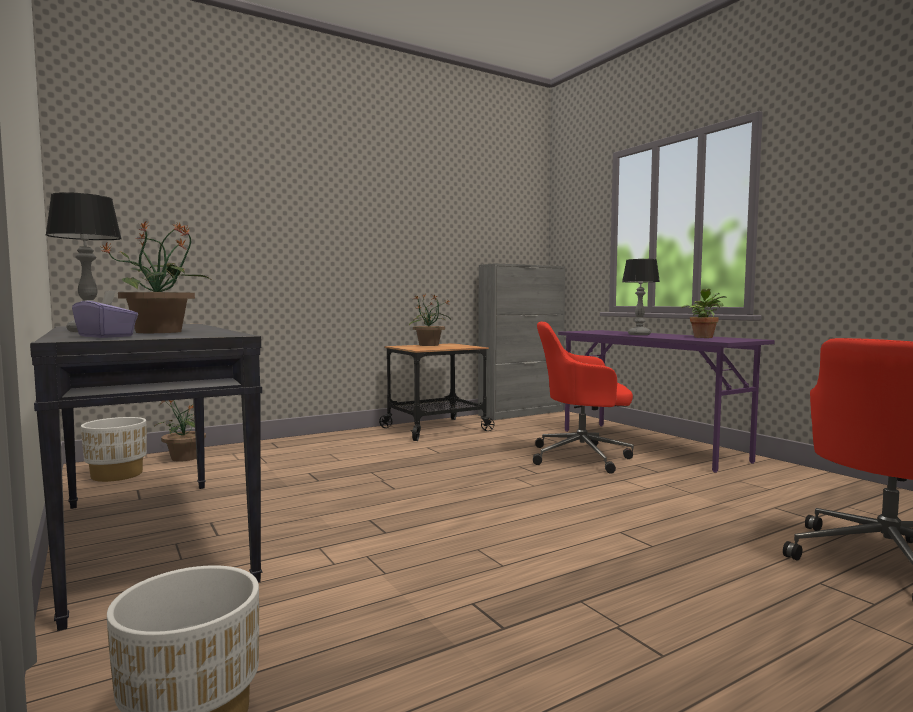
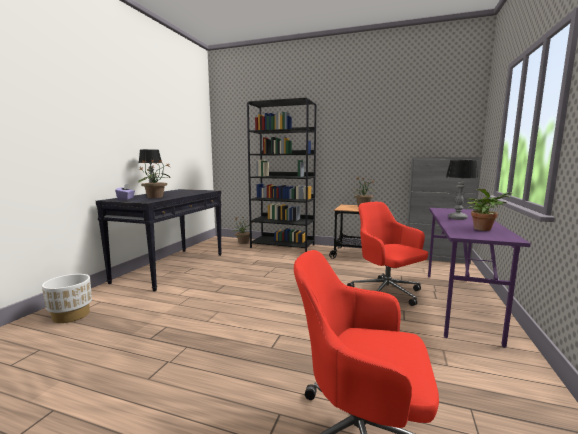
camera: 50 degrees right, 5 degrees up
(117, 475) = (215, 243): white planter -> none
(289, 445) = (283, 246): none -> black bookcase

